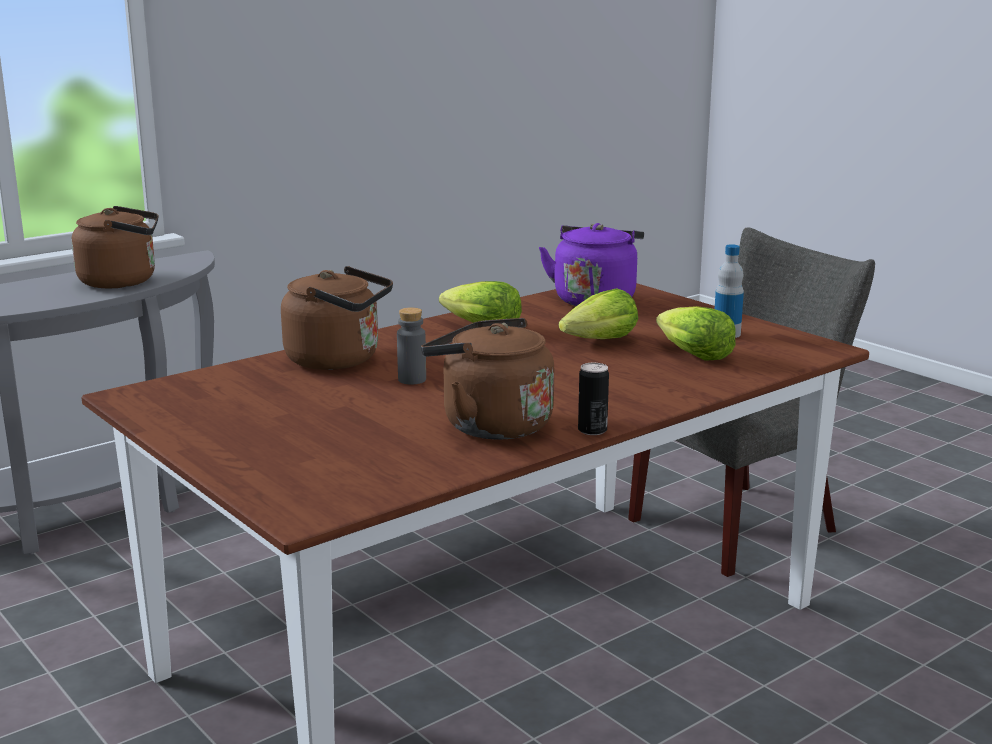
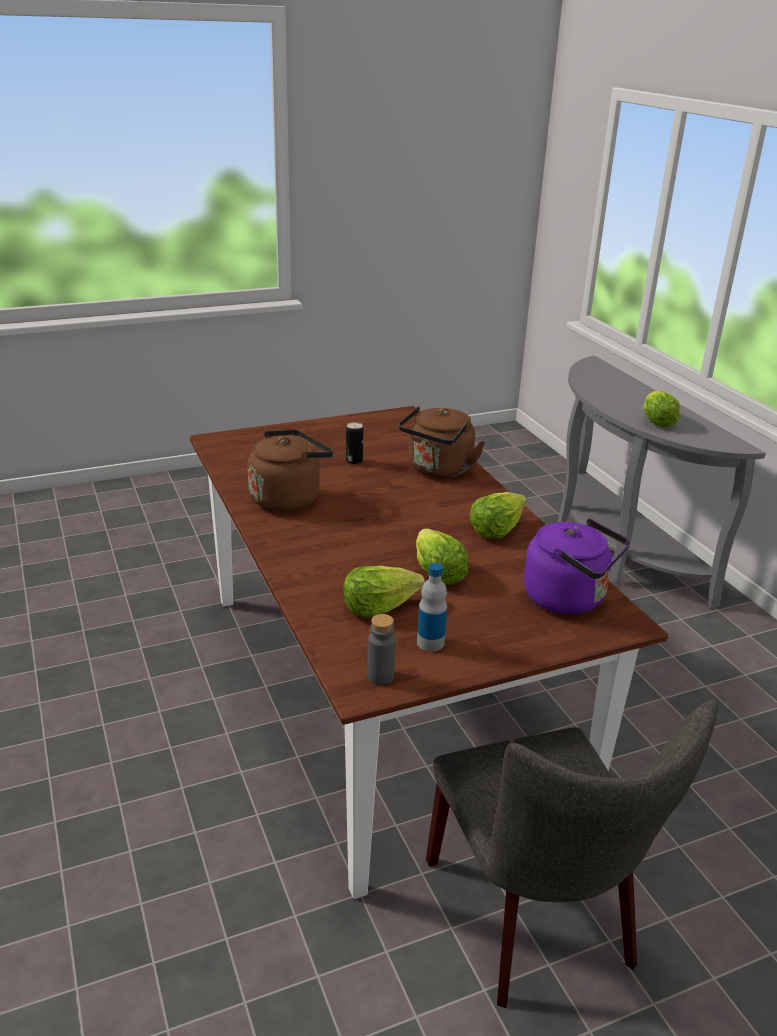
camera: 105 degrees right, 10 degrees up
(123, 281) = (657, 421): brown kettle -> lettuce
(412, 380) = (385, 487): grey bottle -> grey bottle (380, 676)
(592, 430) = (253, 527): can -> can (354, 461)

